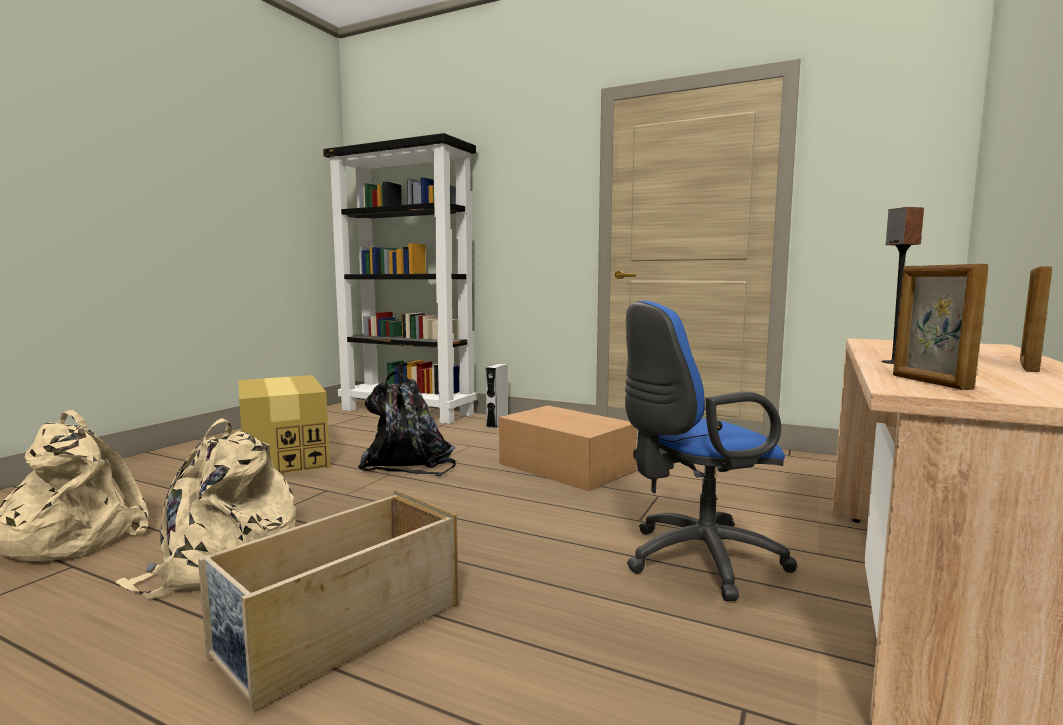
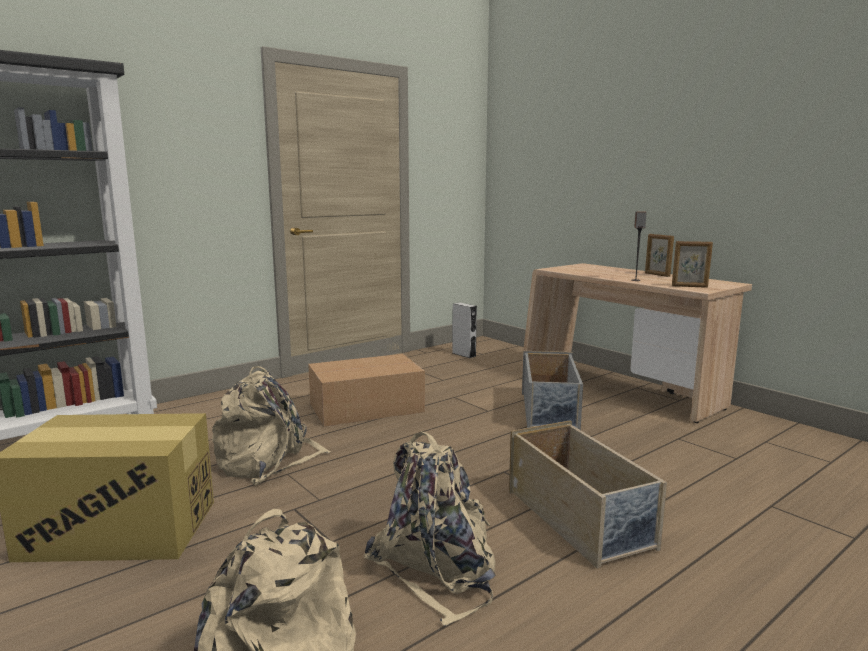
camera: 65 degrees left, 5 degrees up
(409, 464) = (268, 461): black backpack -> beige backpack
(497, 424) = (199, 407): grey speaker -> grey speaker (464, 354)
(695, 560) = (549, 412): blue office chair -> grey storage box

